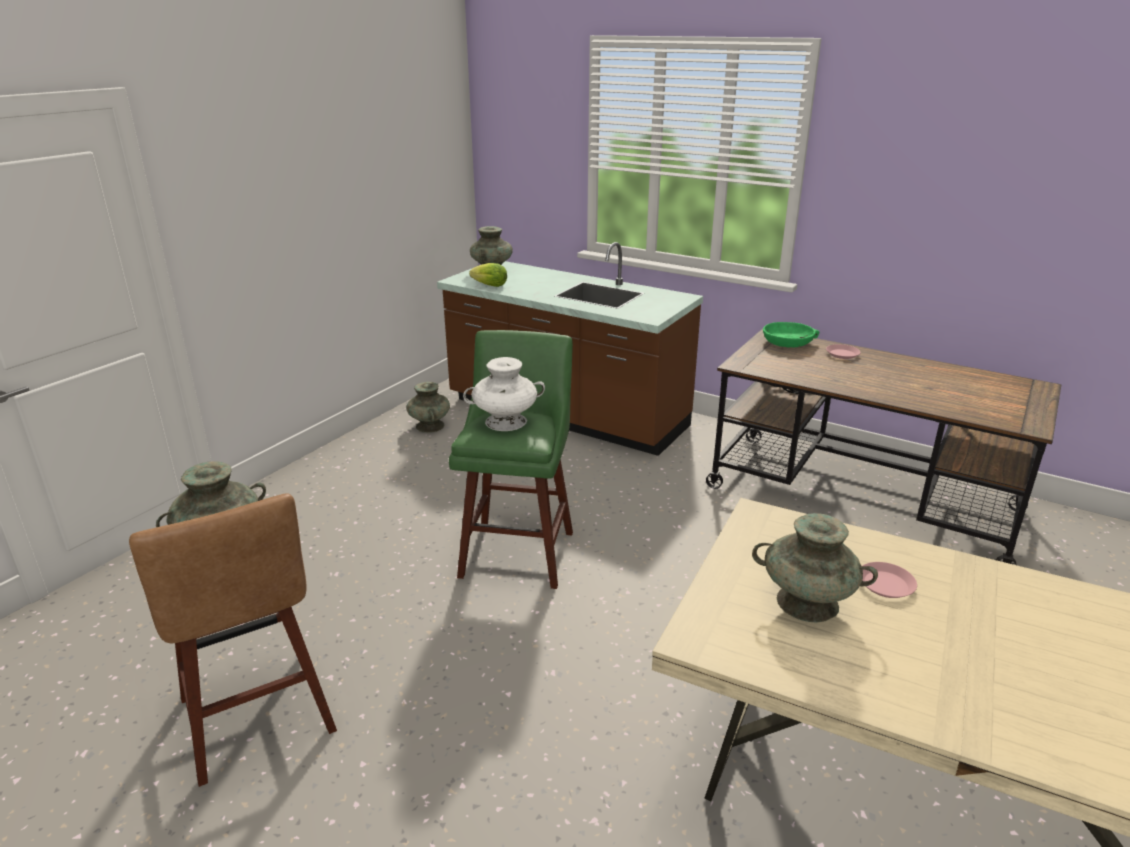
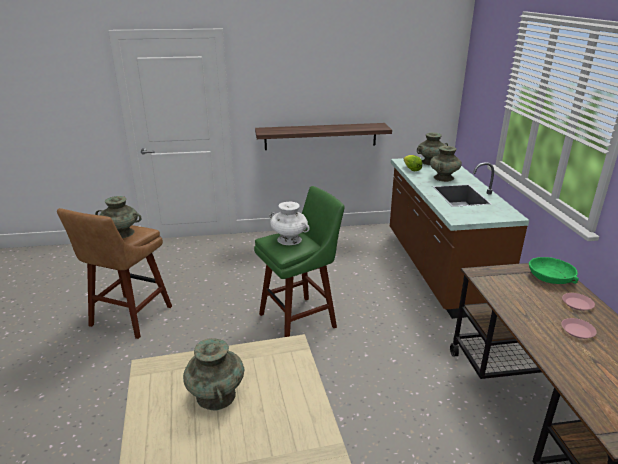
camera: 50 degrees right, 0 degrees up
(320, 273) = (320, 136): none -> shelf
(430, 426) = (360, 241): turquoise vase -> turquoise vase (443, 178)
(886, 585) = (265, 421): pink plate -> pink plate (577, 331)

